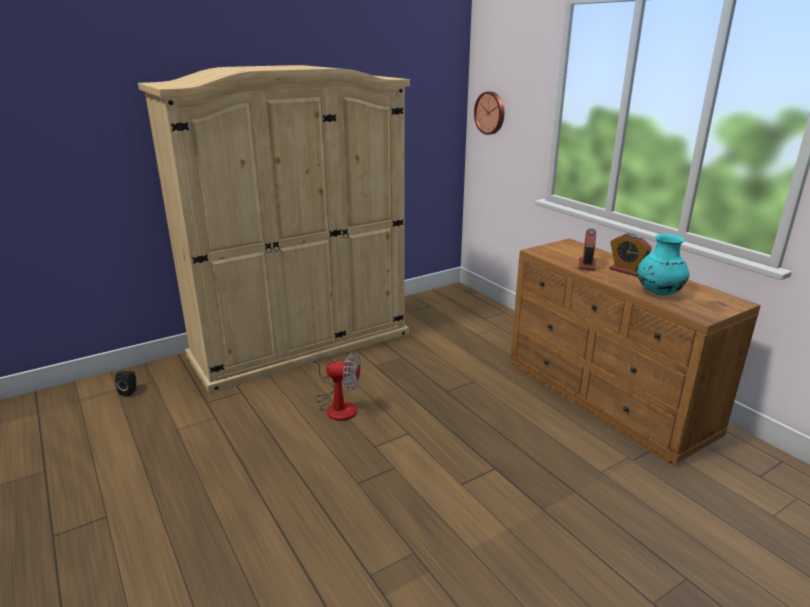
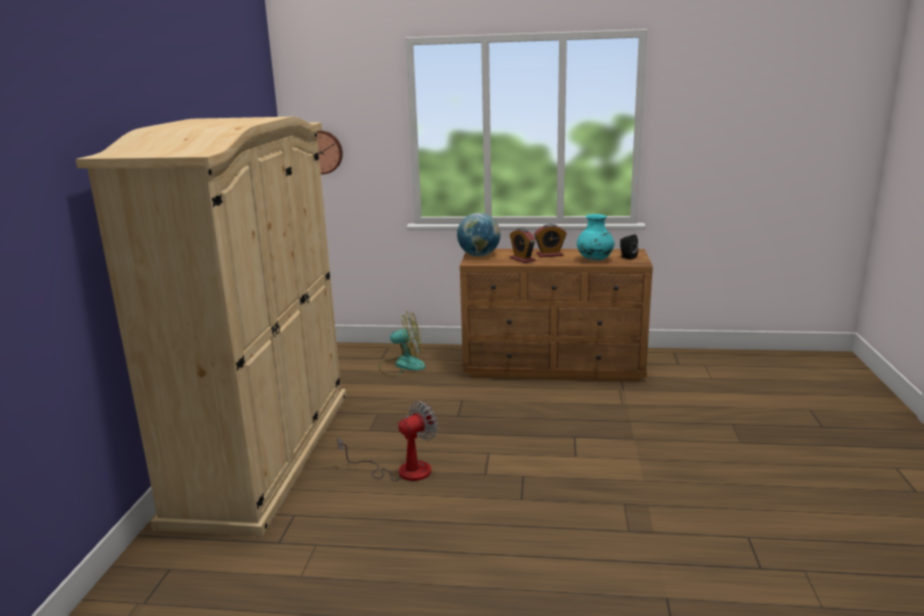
camera: 50 degrees left, 5 degrees down
(130, 391) = (163, 593): black speaker -> black speaker (627, 257)
(487, 331) = (402, 365): none -> fan
(560, 247) = (479, 255): none -> globe

